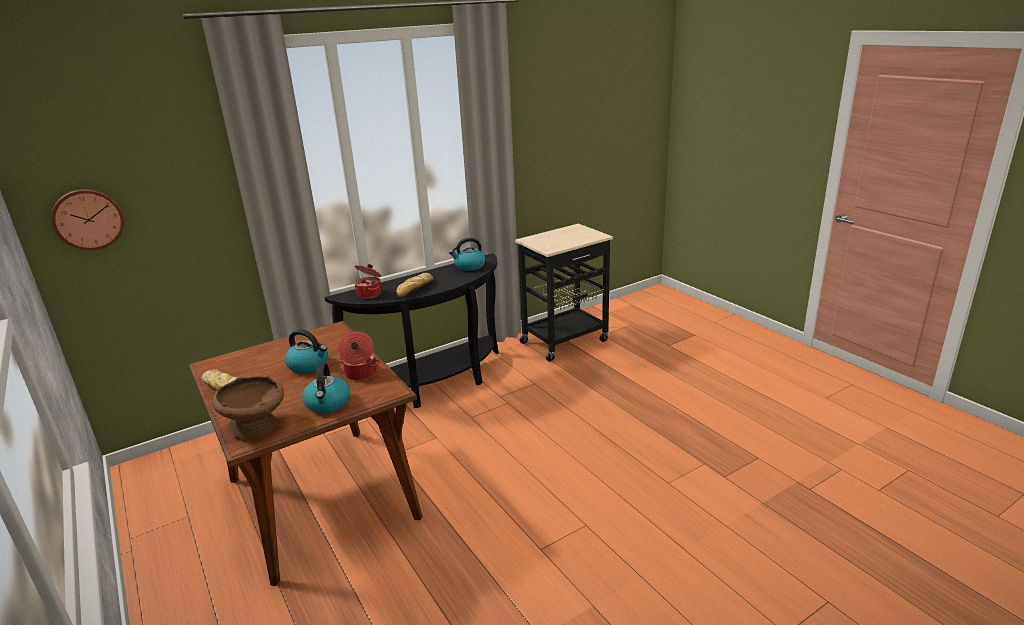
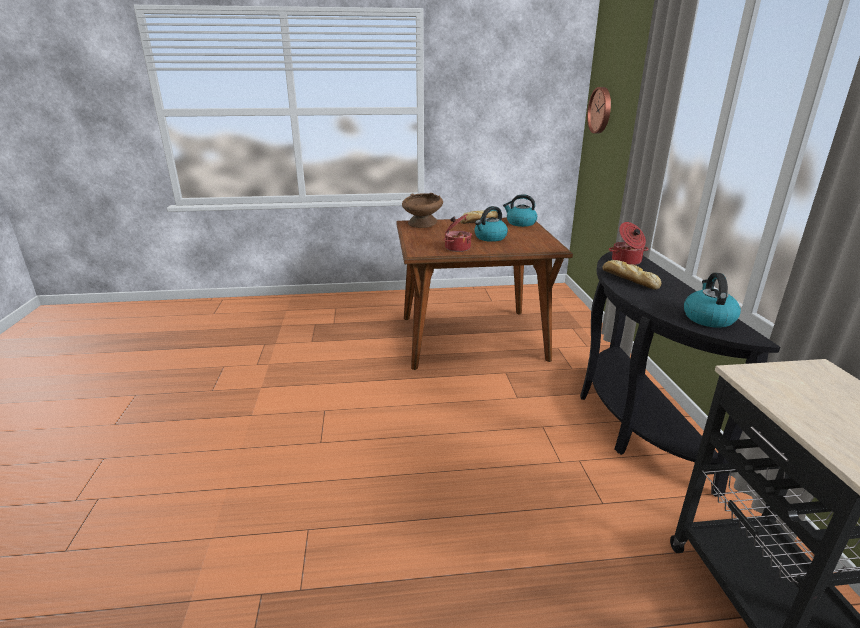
camera: 115 degrees right, 0 degrees up
(328, 404) = (425, 238): kettle -> kettle (520, 223)

